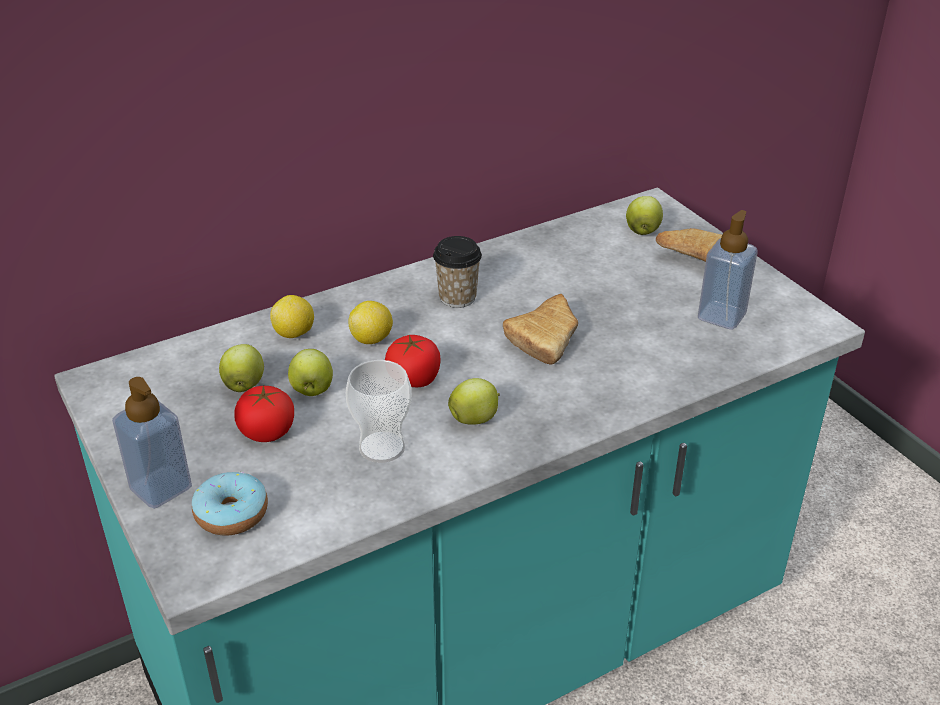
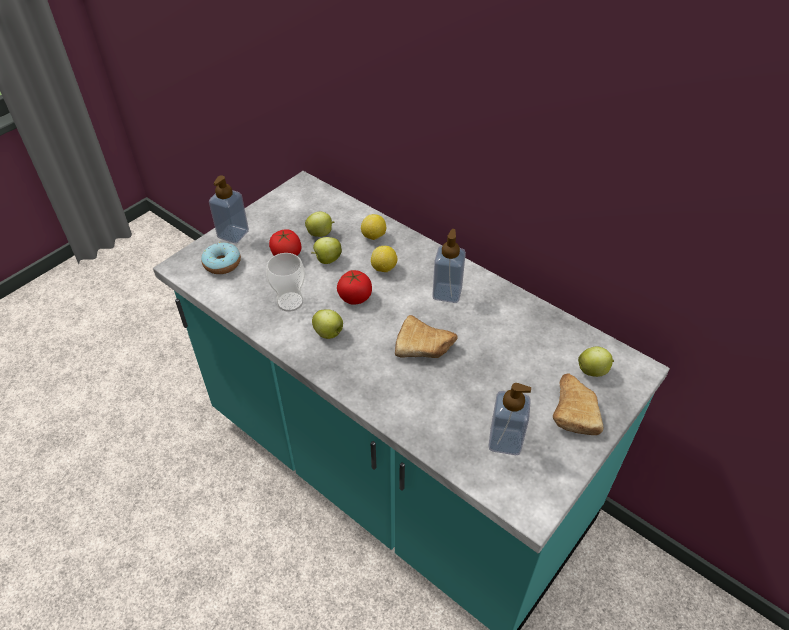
camera: 70 degrees right, 10 degrees up
(457, 297) = (447, 293): cup -> soap dispenser

